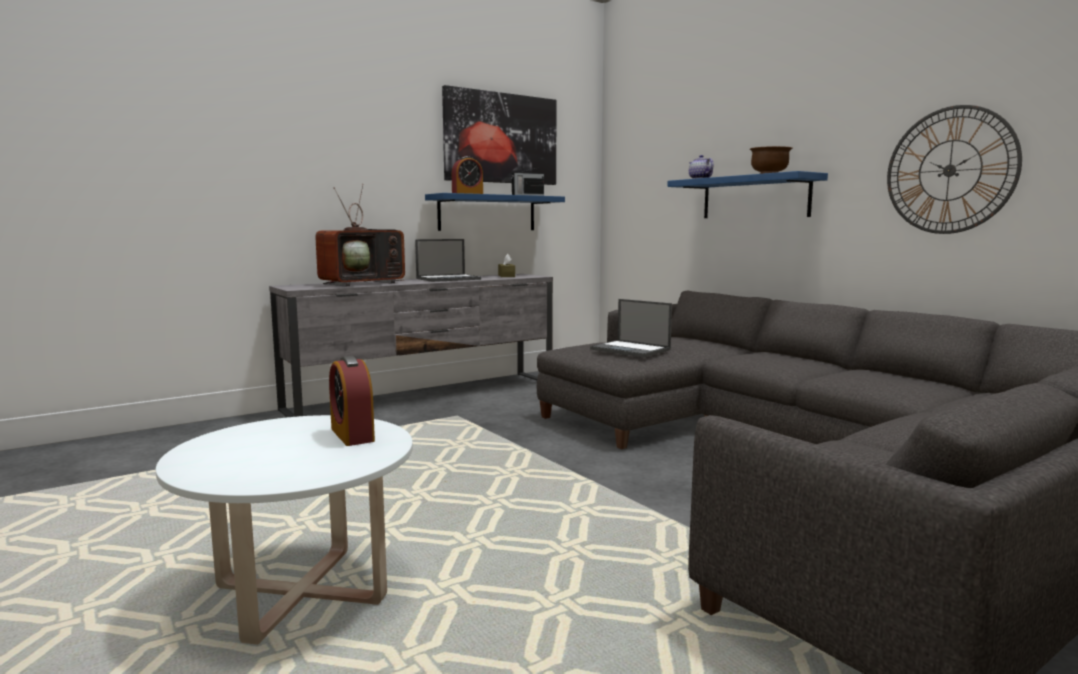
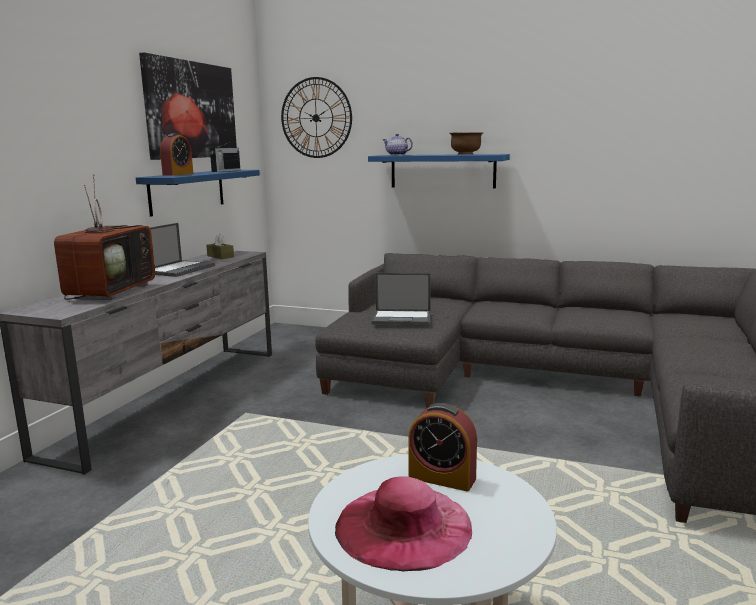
camera: 35 degrees left, 5 degrees up
(254, 448) = (403, 526): none -> pink hat
(949, 170) = (605, 157): wall clock -> wall clock (316, 118)

